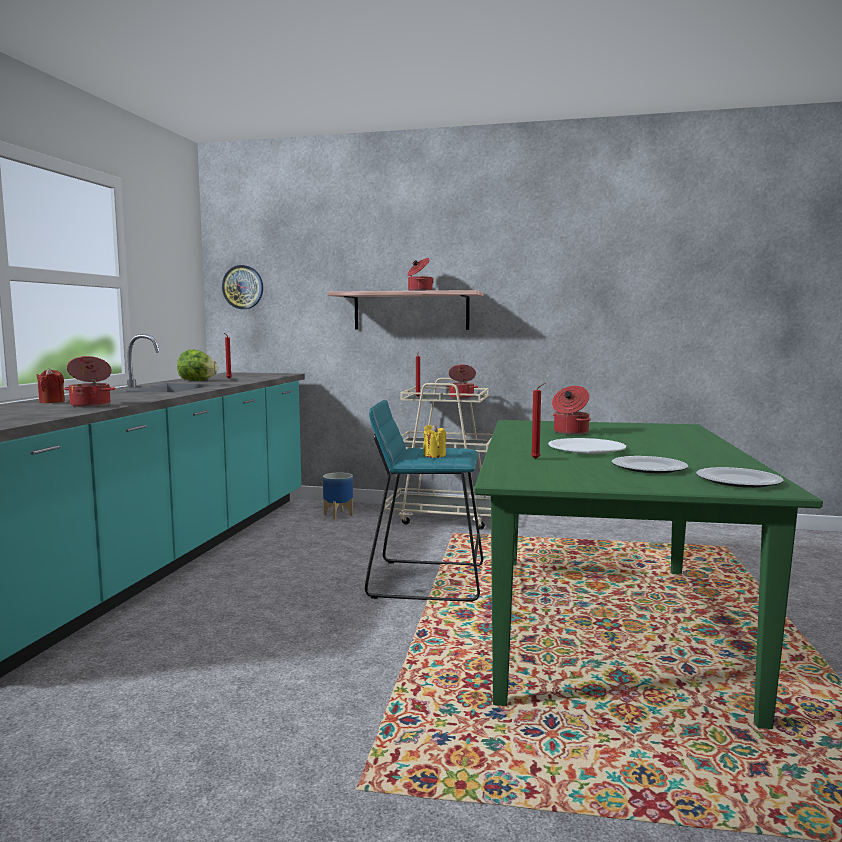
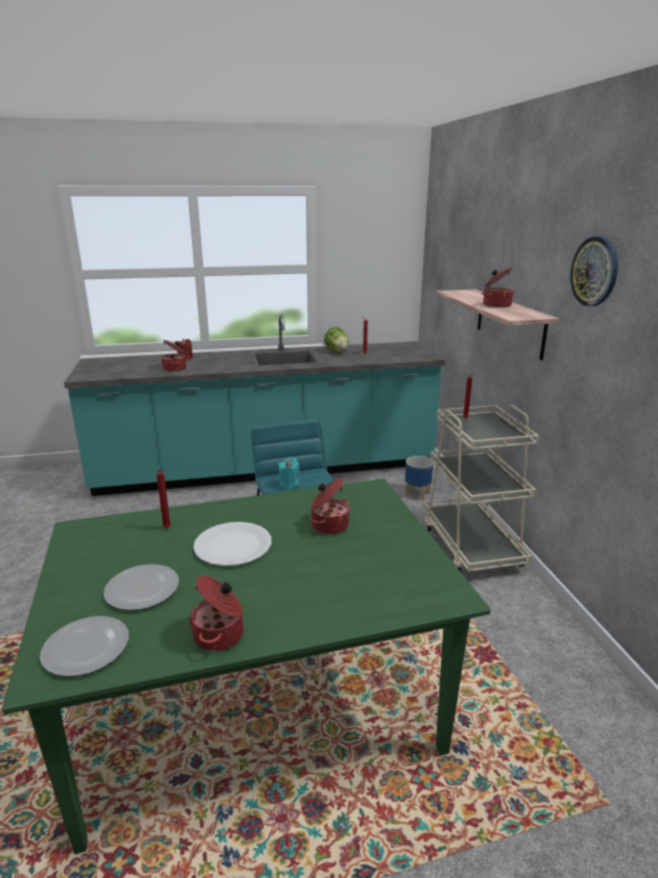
camera: 65 degrees right, 15 degrees up
(243, 287) = (435, 268): wall clock -> wall clock (595, 271)
(434, 455) = (289, 485): yellow candle -> turquoise candle
(461, 397) = (490, 435): cooking pot -> cooking pot (220, 635)

